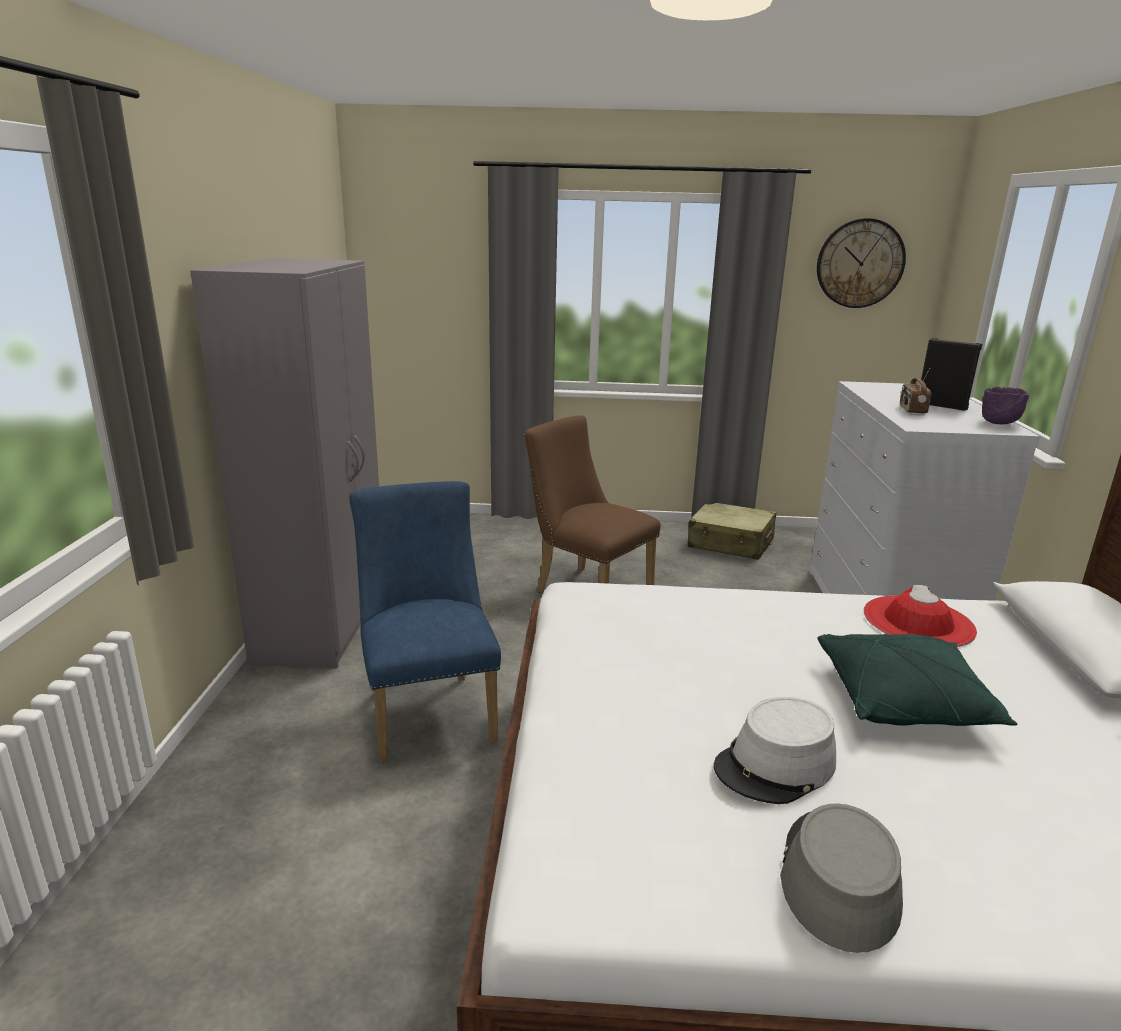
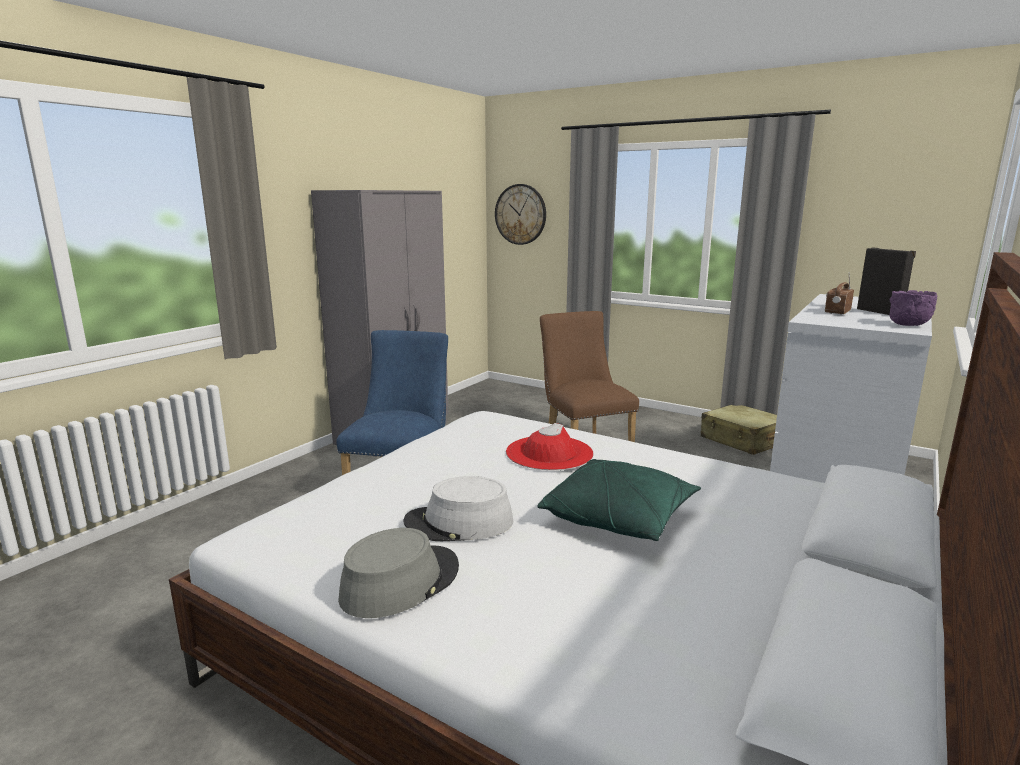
camera: 30 degrees right, 5 degrees down
(860, 263) = (888, 193): wall clock -> wall clock (520, 214)
(918, 622) = (724, 480): red hat -> red hat (549, 453)

